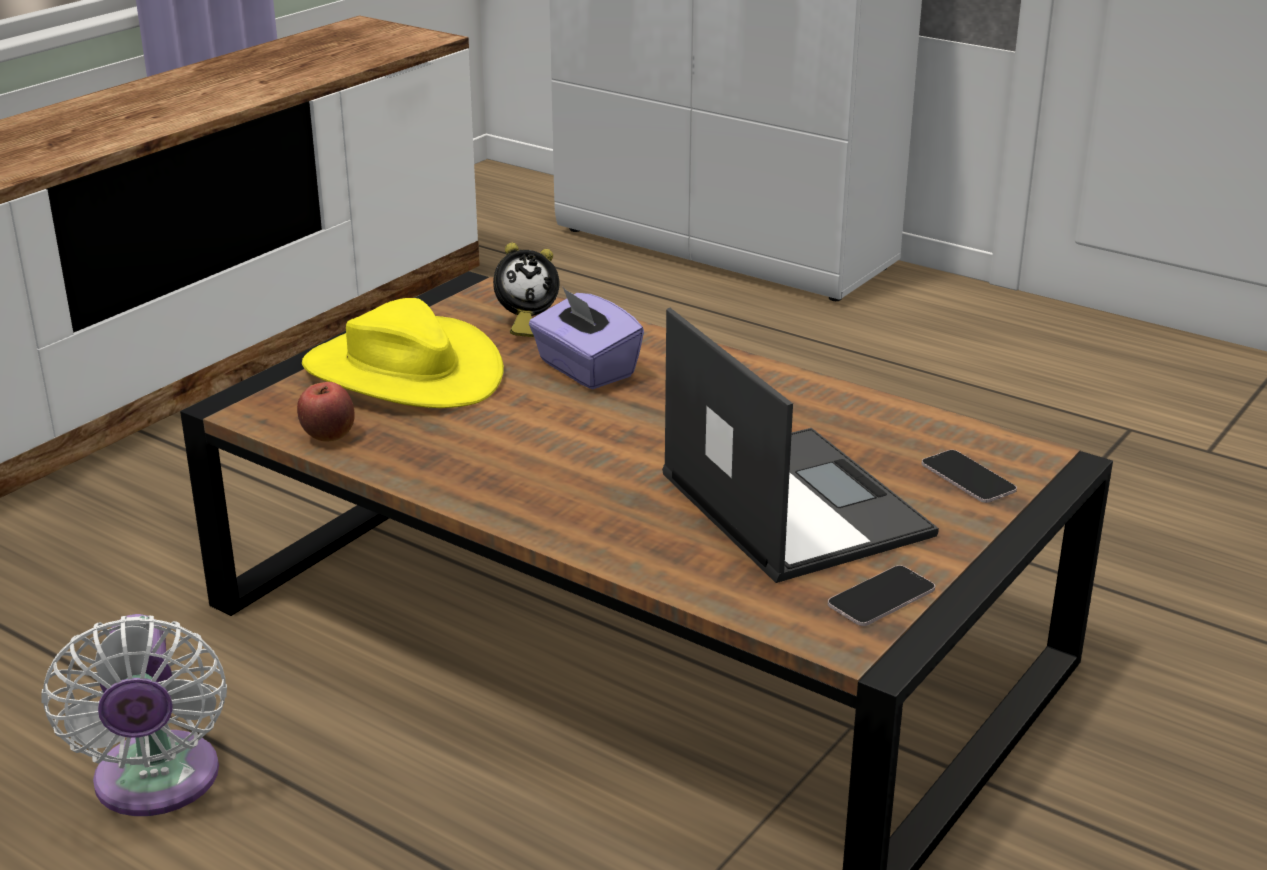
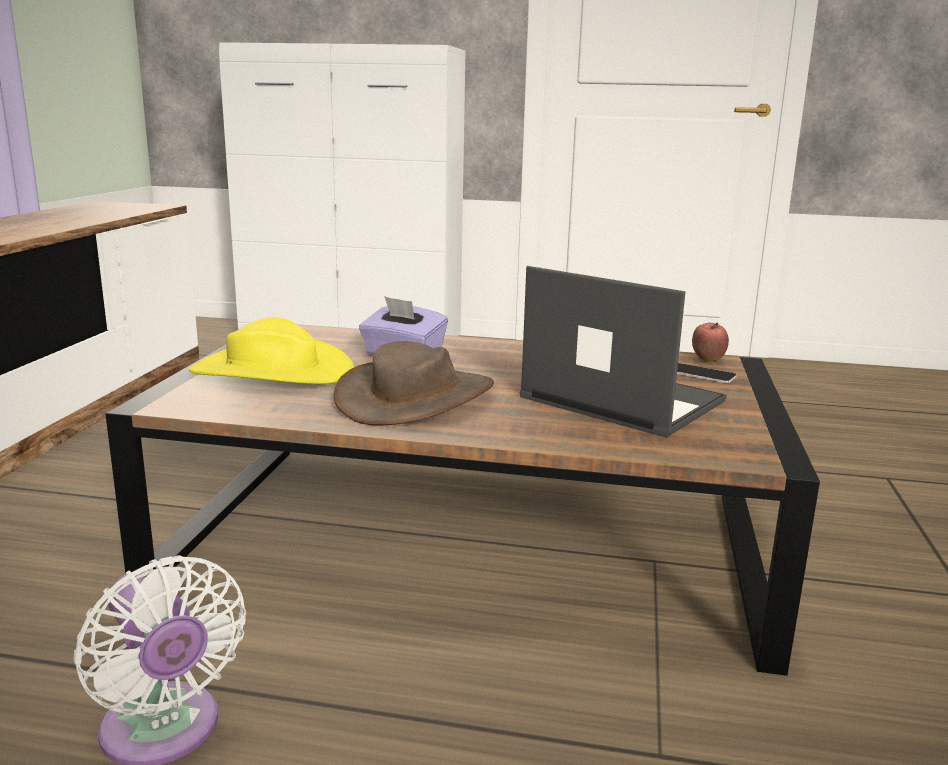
camera: 25 degrees left, 10 degrees down
(328, 437) = (252, 411): apple -> apple (708, 360)
(525, 324) = (334, 341): alarm clock -> none
(532, 450) = (416, 397): none -> brown hat
(881, 597) = (738, 434): phone -> none

